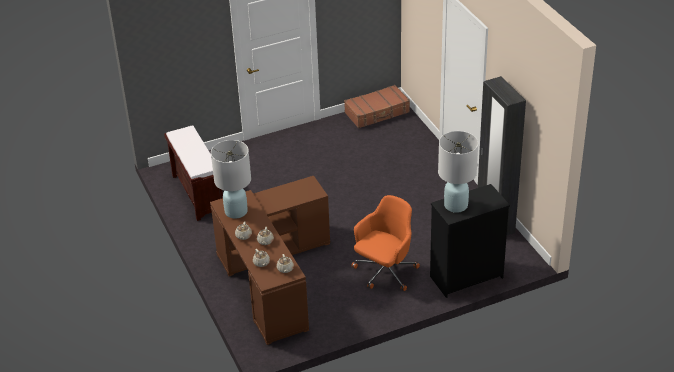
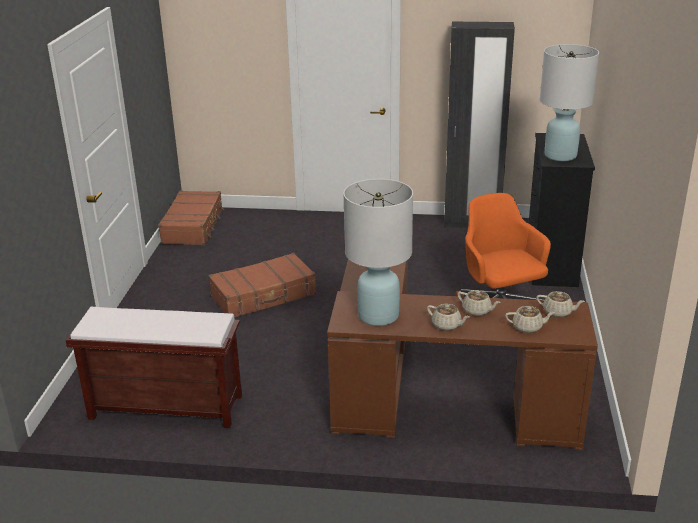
camera: 60 degrees left, 10 degrees down
(322, 177) = (264, 296): none -> brown suitcase

